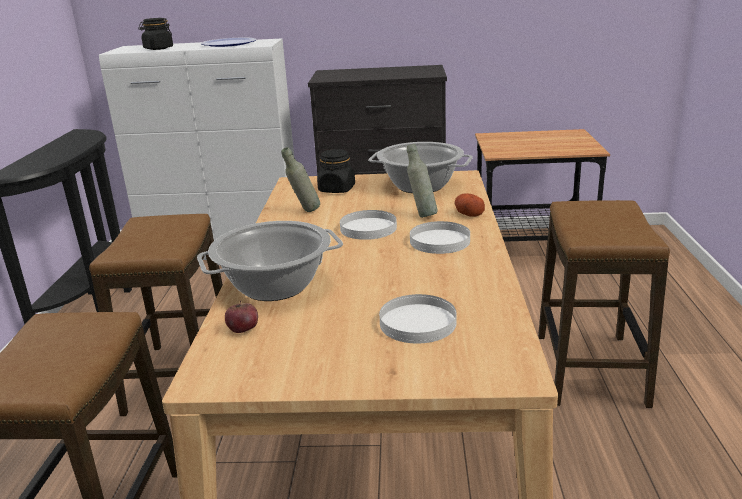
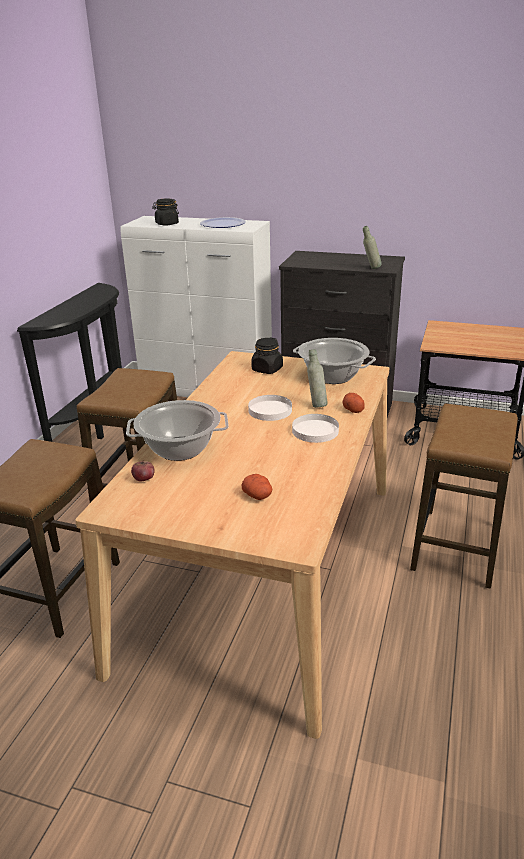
camera: 15 degrees right, 5 degrees up
(304, 212) = (232, 388): grey bottle -> grey bottle (370, 268)
(418, 323) = (258, 495): white plate -> potato

